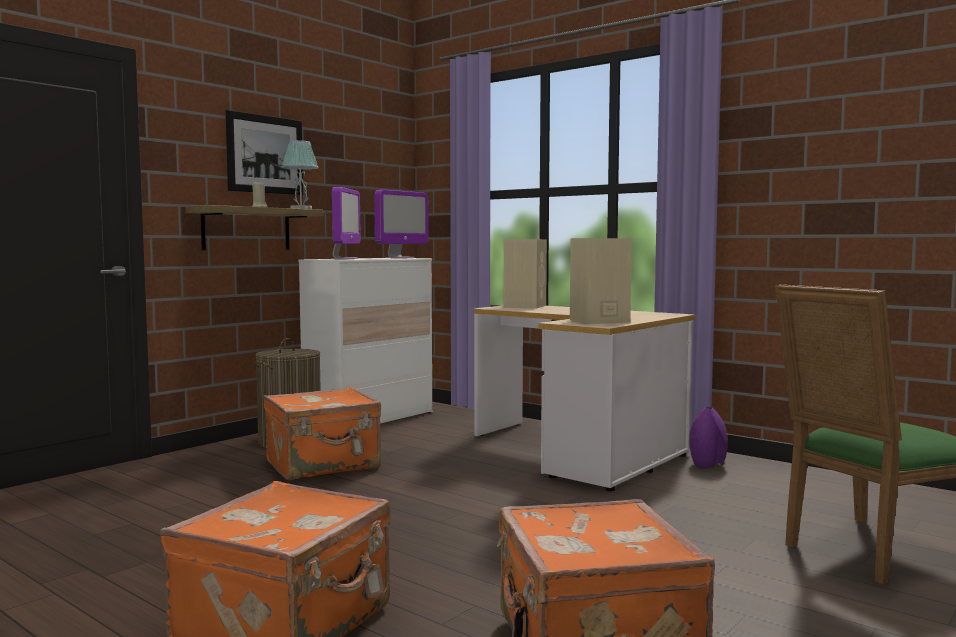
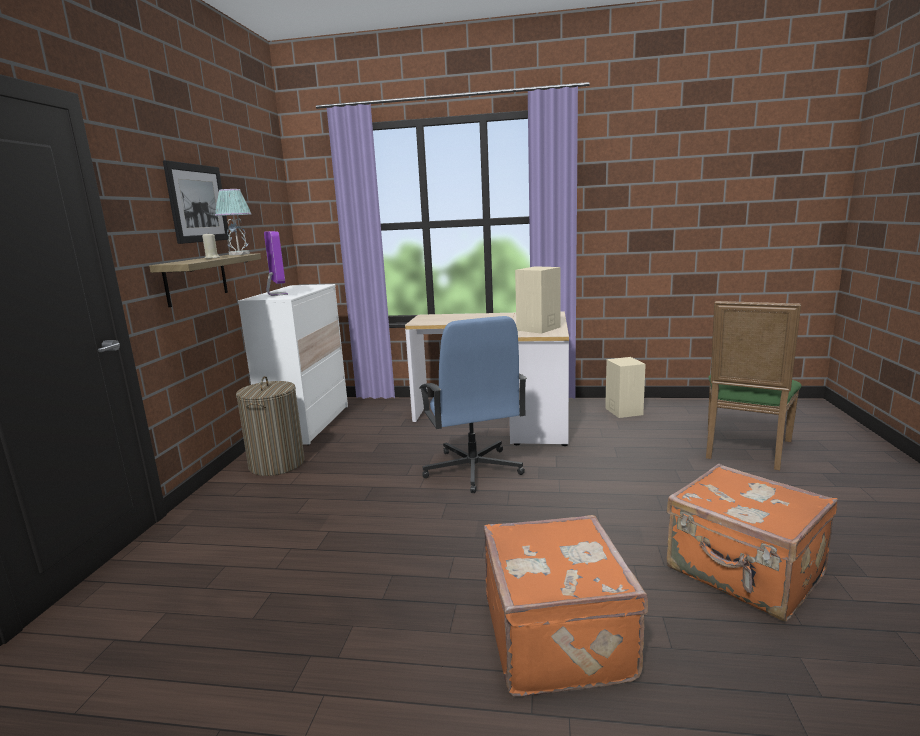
camera: 30 degrees left, 10 degrees up
(323, 465) = (343, 479): orange suitcase -> none
(401, 258) = (314, 287): monitor -> none
(459, 487) = (473, 470): none -> blue office chair
(525, 306) = (434, 317): beige speaker -> beige speaker (623, 411)
(708, 464) = (585, 410): purple vase -> none

